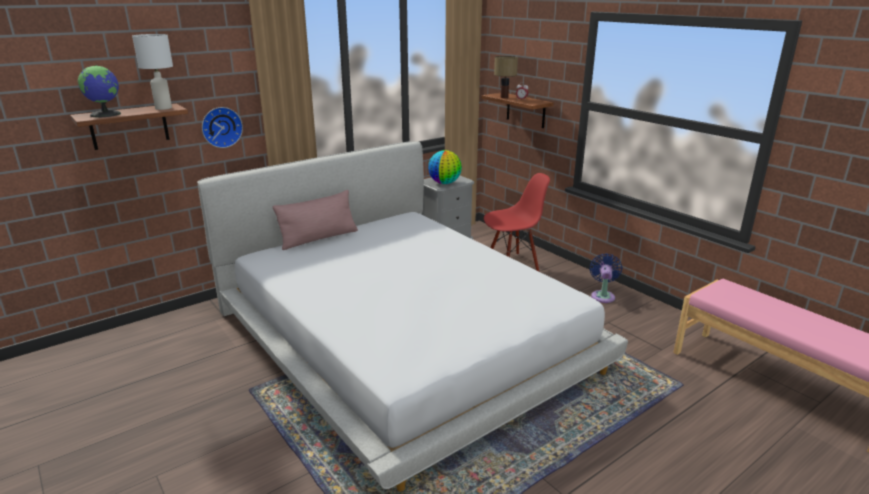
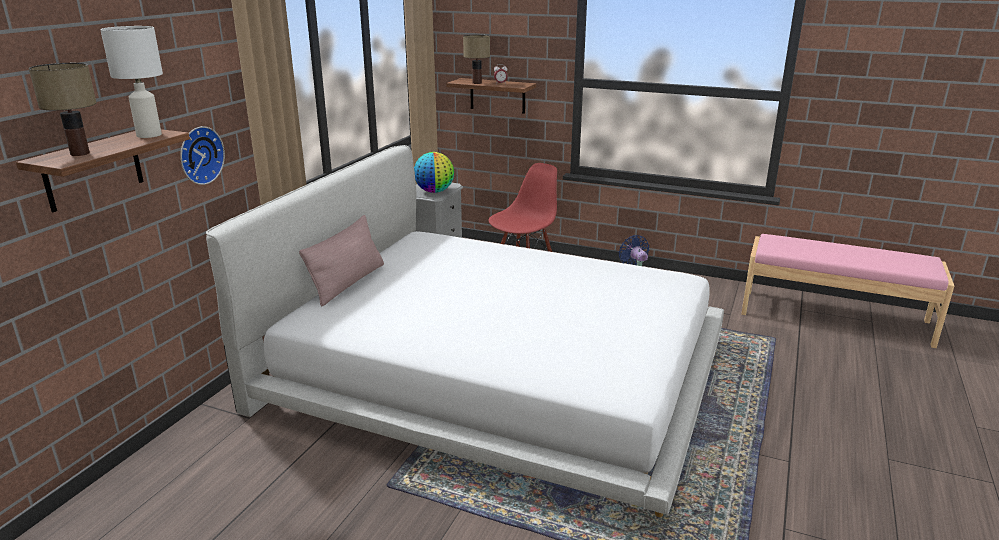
camera: 30 degrees left, 0 degrees up
(106, 114) = (81, 153): globe -> table lamp

